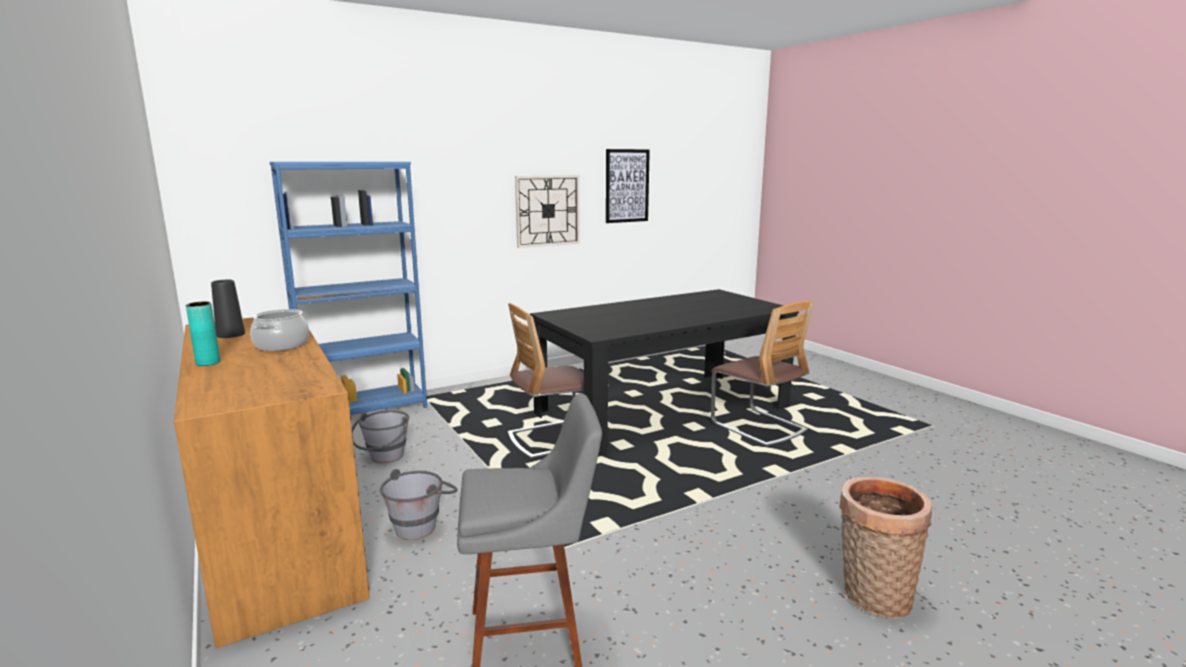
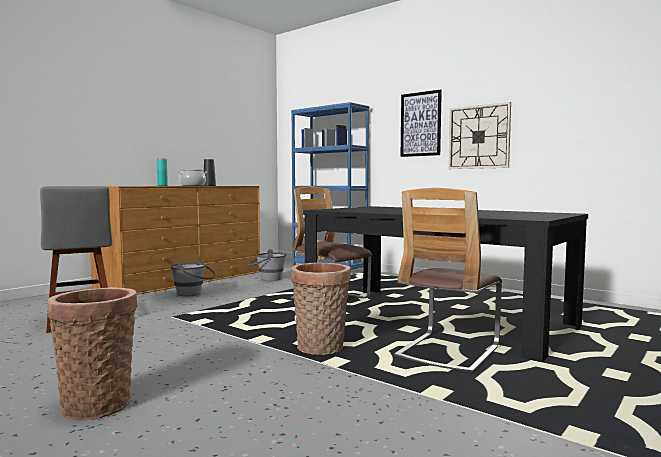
camera: 70 degrees right, 10 degrees down
(627, 186) = (572, 108): picture -> picture (420, 124)
(736, 471) = (320, 349): none -> basket

